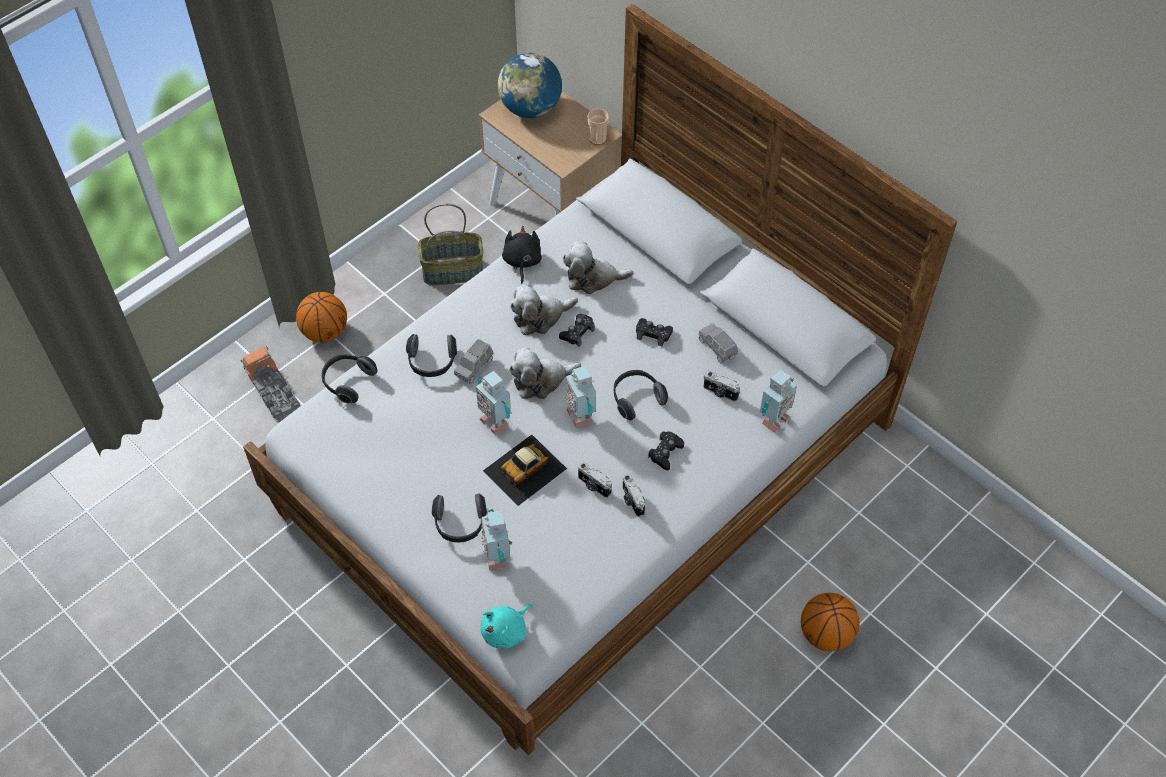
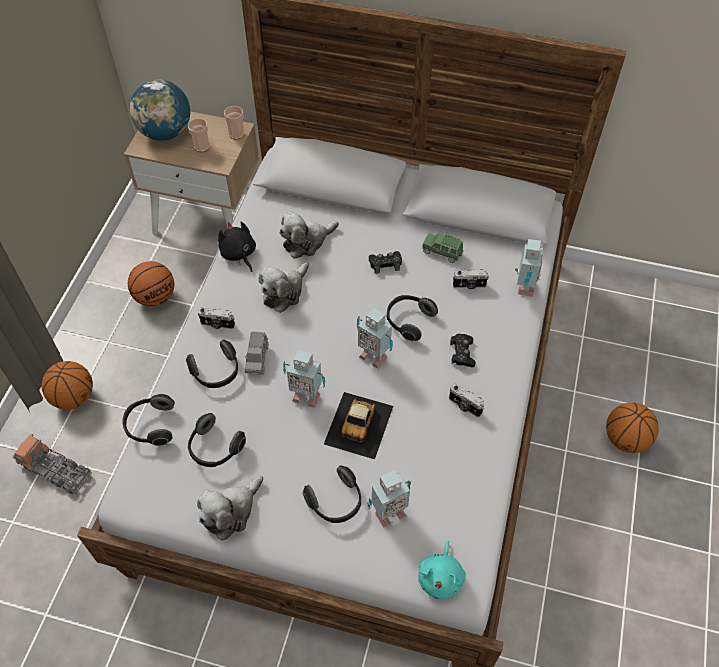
camera: 30 degrees left, 0 degrees up
(388, 427) = (215, 448): none -> headphones
(453, 270) = (155, 297): basket -> basketball
(498, 556) = (388, 513): toy robot -> toy robot turned 75 degrees counterclockwise
(541, 381) = (321, 343): plush toy -> plush toy (231, 511)
(555, 138) = (202, 147): none -> cup
(577, 332) = (324, 290): black game controller -> none
(593, 486) = (425, 410): camera -> camera (217, 325)
(717, 348) = (442, 252): grey toy car -> green toy car

